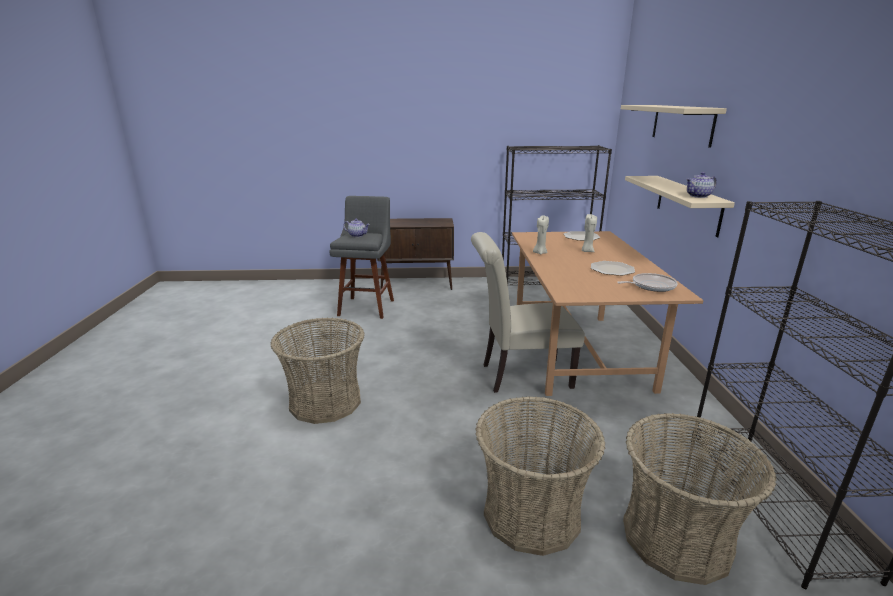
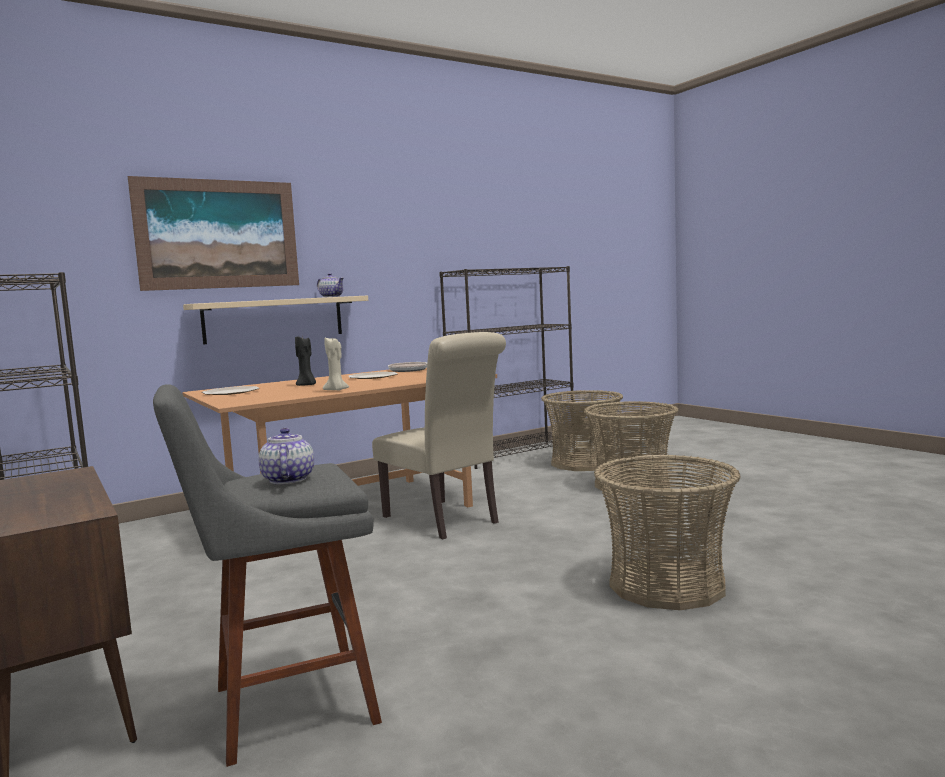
camera: 120 degrees left, 15 degrees down
(587, 251) = (306, 385): beige candle -> black candle
(682, 124) = (218, 234): beige shelf -> picture

